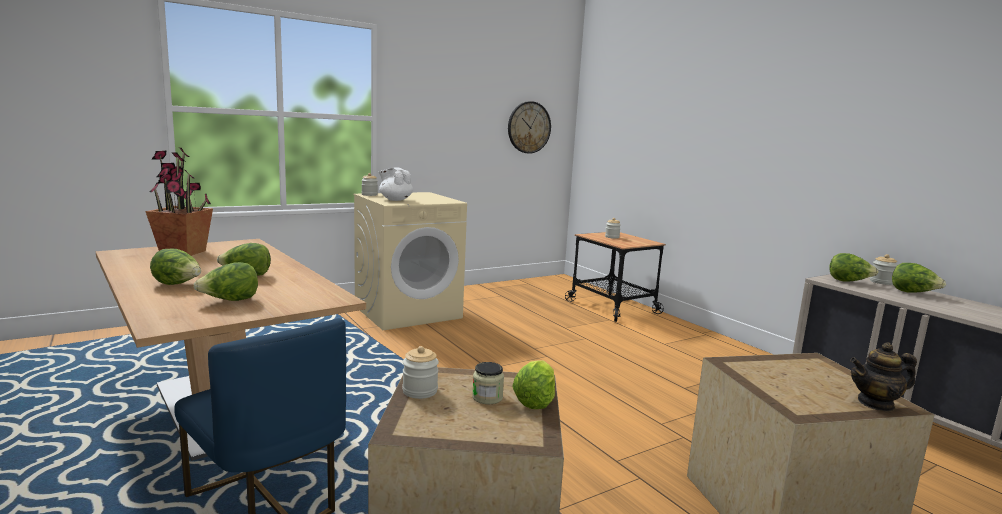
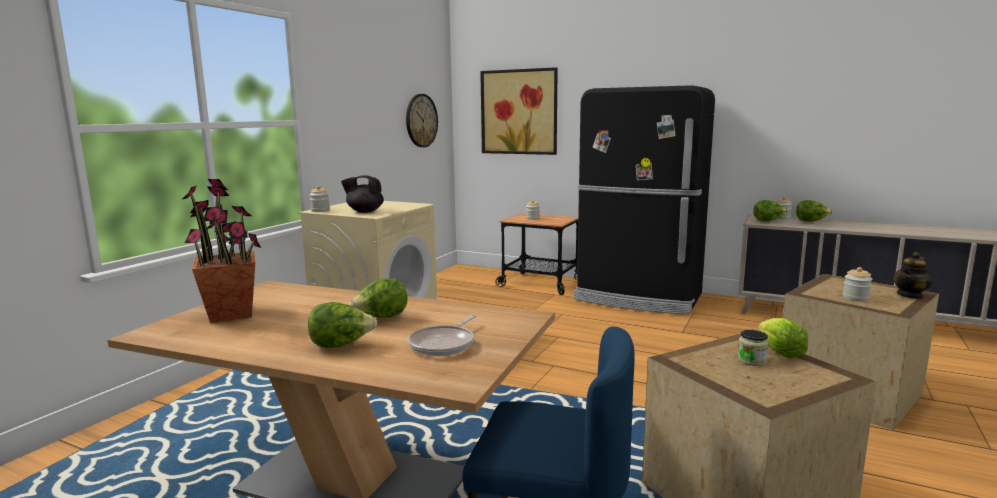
camera: 30 degrees left, 0 degrees up
(230, 301) = (444, 344): lettuce -> frying pan
(395, 200) = (364, 211): white teapot -> black teapot
(420, 391) = (705, 372): jar -> jar (855, 298)
(627, 125) = (519, 112): none -> picture
(694, 344) = (639, 297): none -> black fridge

